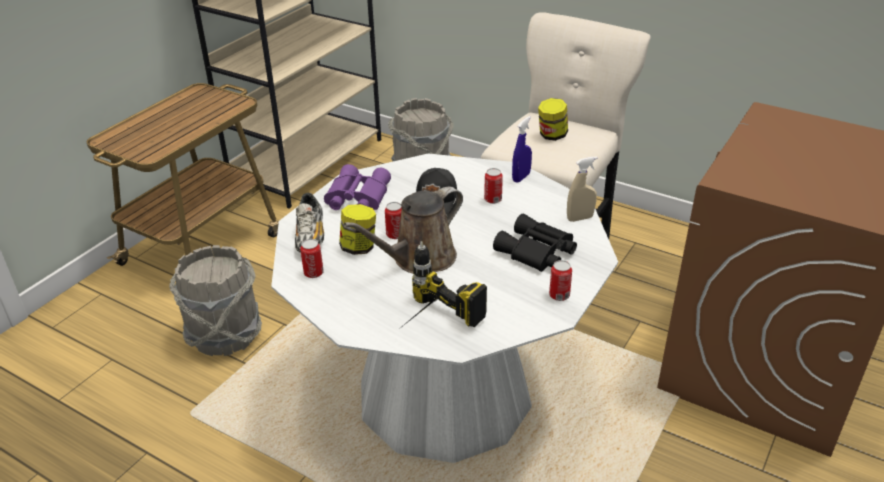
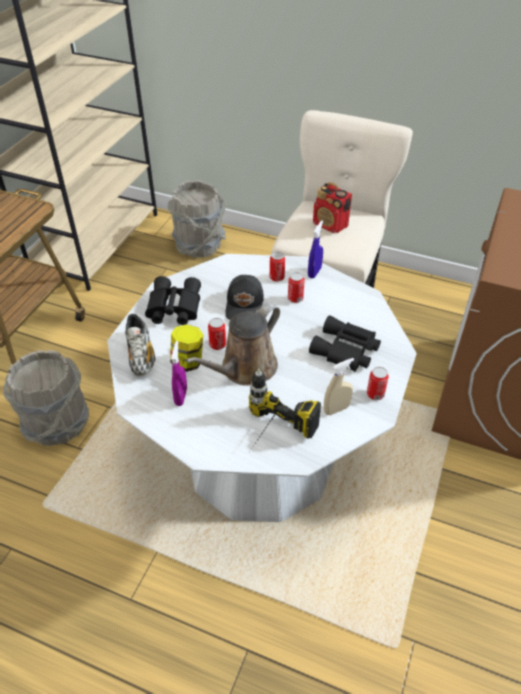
camera: 10 degrees left, 10 degrees up
(313, 273) = (153, 394): can -> can (277, 277)
(343, 278) = (181, 396): none -> purple spray bottle
(356, 197) = (173, 308): purple binoculars -> black binoculars
(552, 135) = (330, 225): jar -> radio
(580, 218) = (374, 311): beige spray bottle -> beige spray bottle (336, 409)

